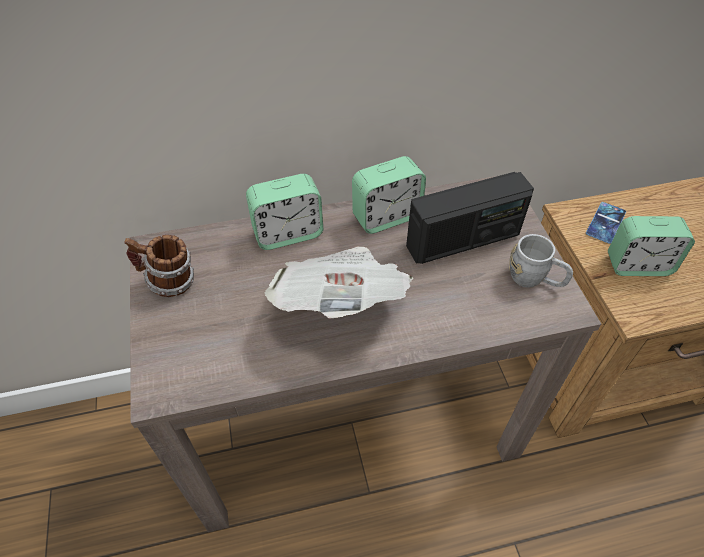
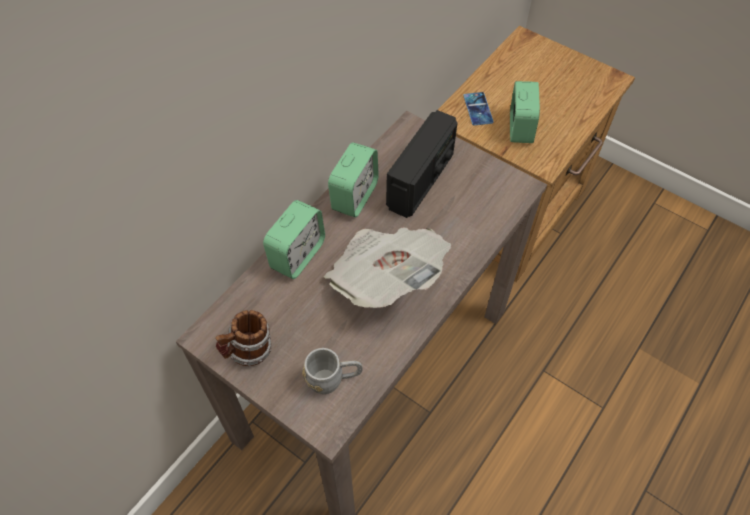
camera: 40 degrees left, 5 degrees up
(534, 280) = (487, 180): grey mug -> grey mug (333, 380)
(638, 265) = (520, 128): alarm clock -> alarm clock turned 45 degrees counterclockwise

